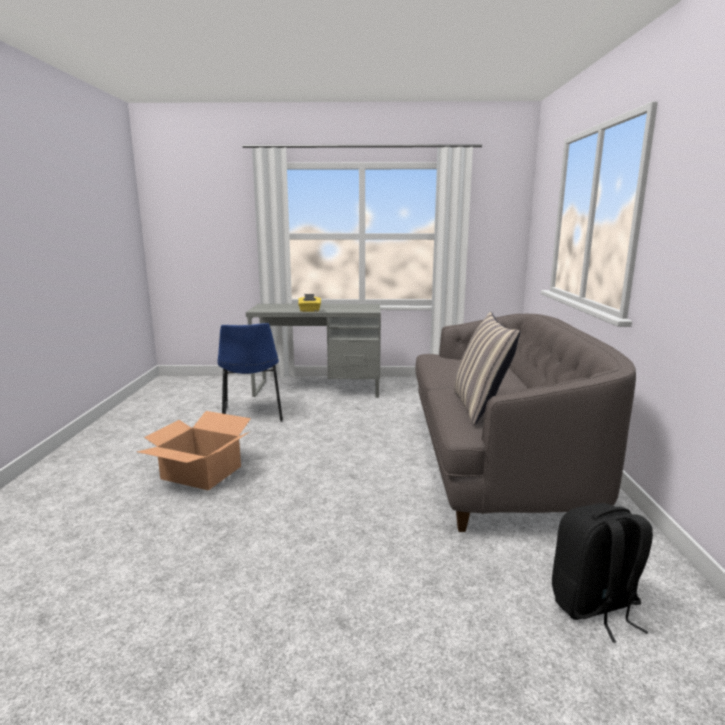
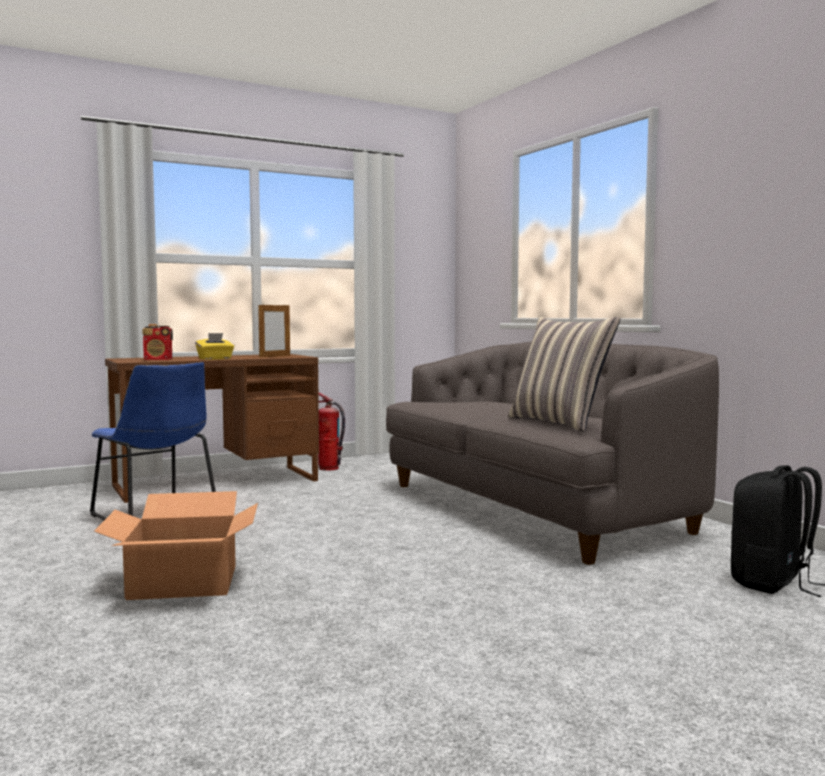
camera: 30 degrees left, 10 degrees down
(277, 309) = (158, 360): none -> radio
(318, 389) = (217, 483): grey desk -> brown desk
(355, 309) = (275, 356): none -> picture frame
(400, 386) = (328, 468): none -> fire extinguisher

